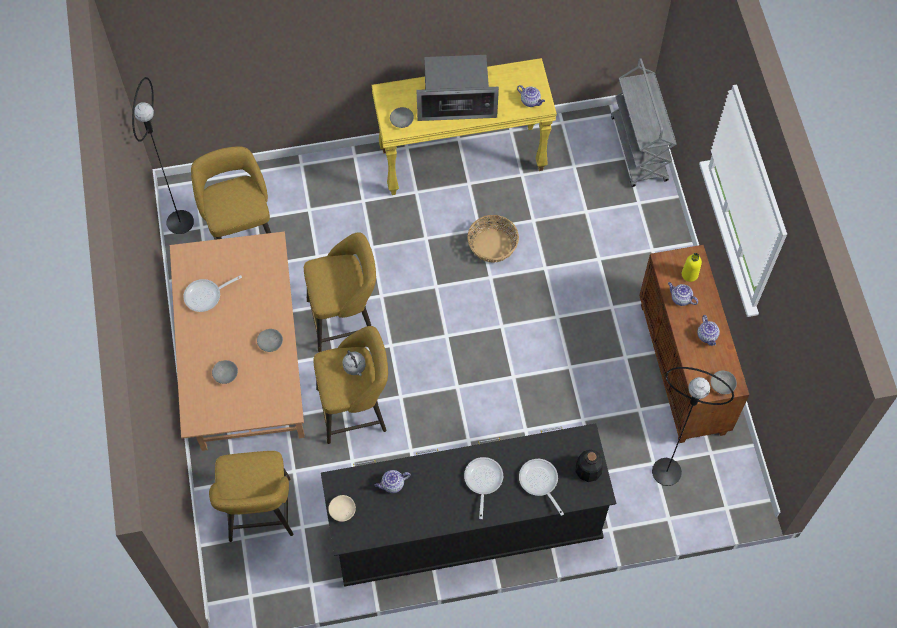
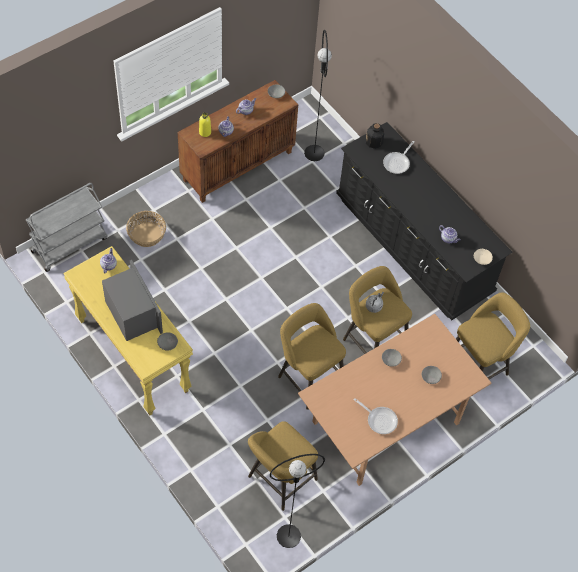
camera: 120 degrees left, 5 degrees down
(482, 481) = (415, 192): frying pan -> none
(492, 245) = (199, 307): basket -> basket (146, 235)

